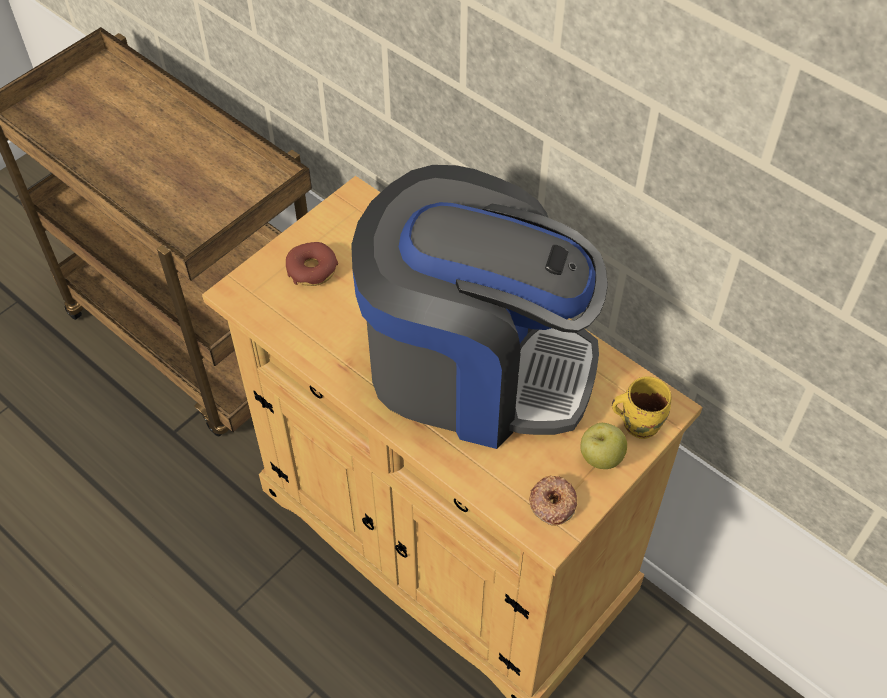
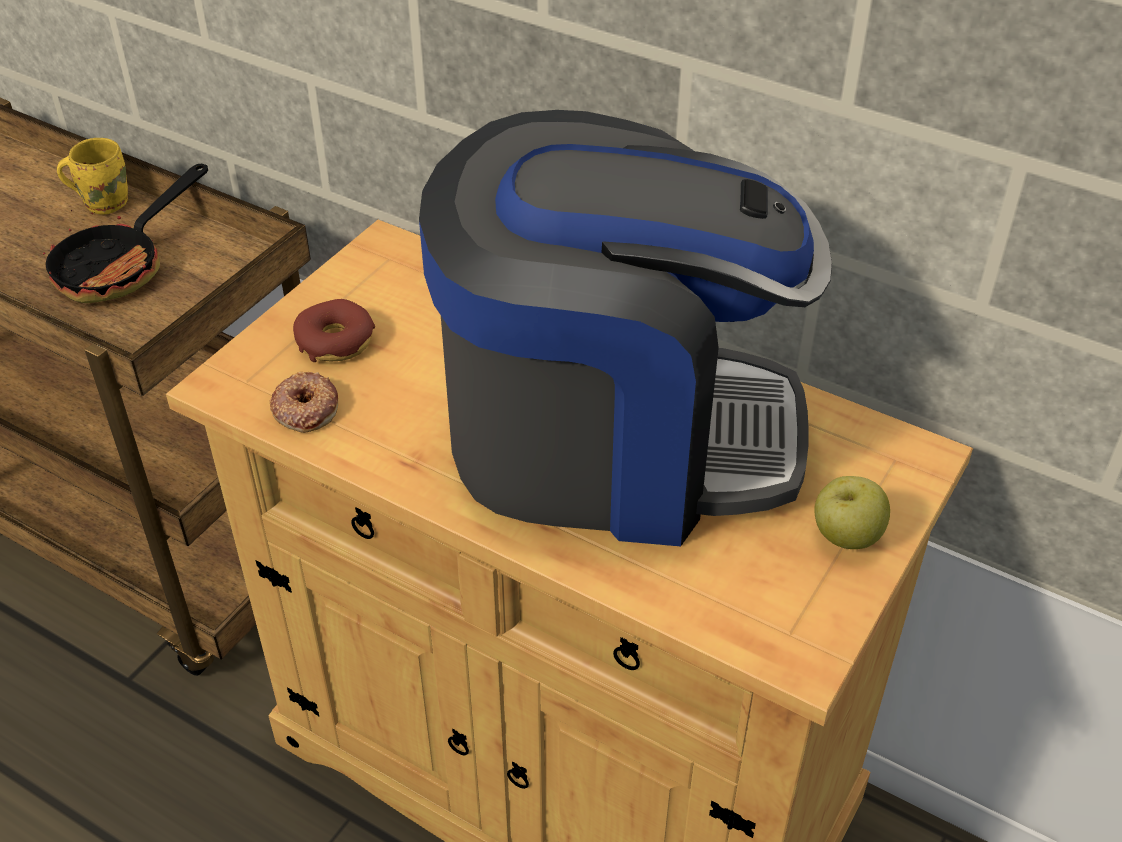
camera: 10 degrees left, 10 degrees down
(187, 179) = (122, 265): none -> frying pan
(552, 503) = (791, 612): donut -> donut (305, 408)
(638, 422) = (886, 480): yellow mug -> yellow mug (104, 202)

